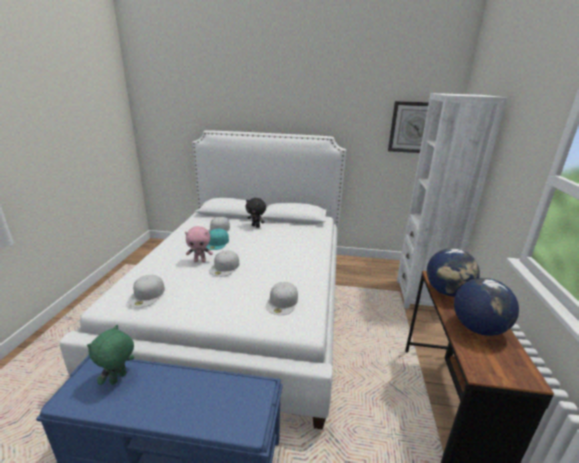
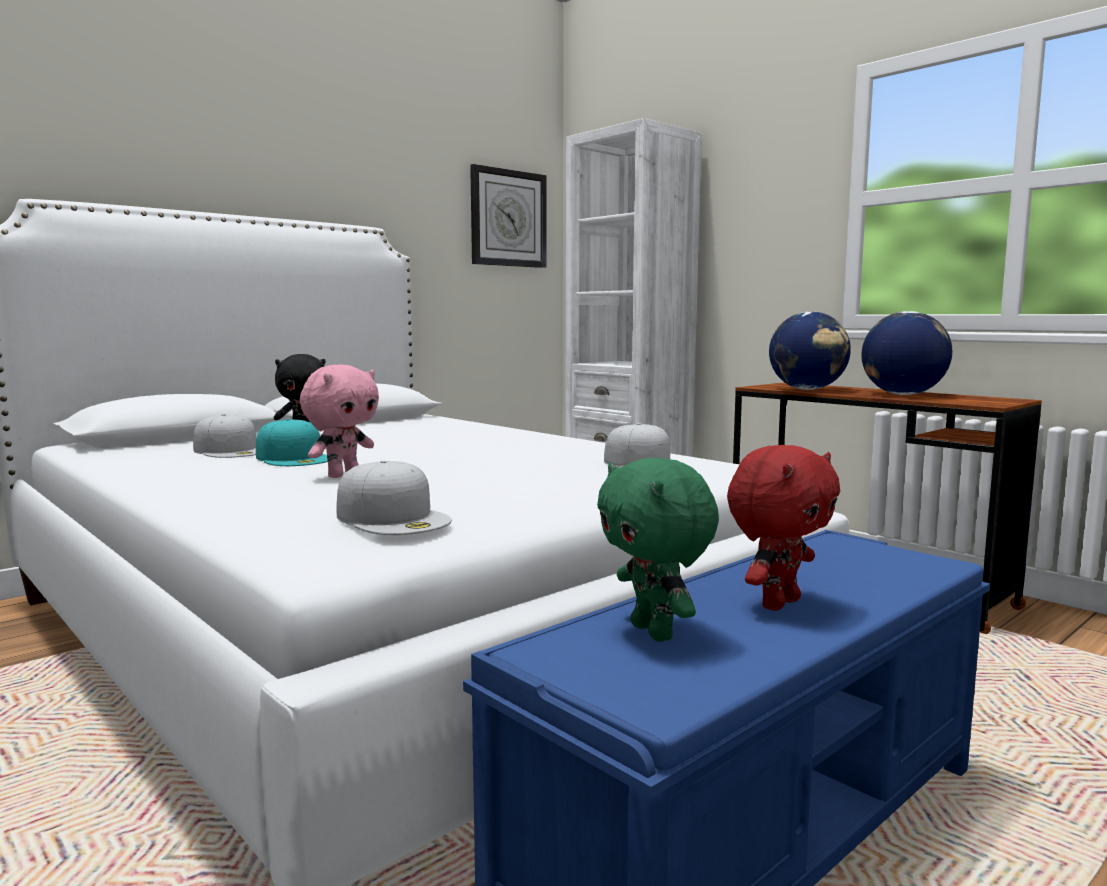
camera: 50 degrees left, 15 degrees down
(162, 397) = (778, 603): none -> red plush toy
(225, 267) = (427, 467): white cap -> none

